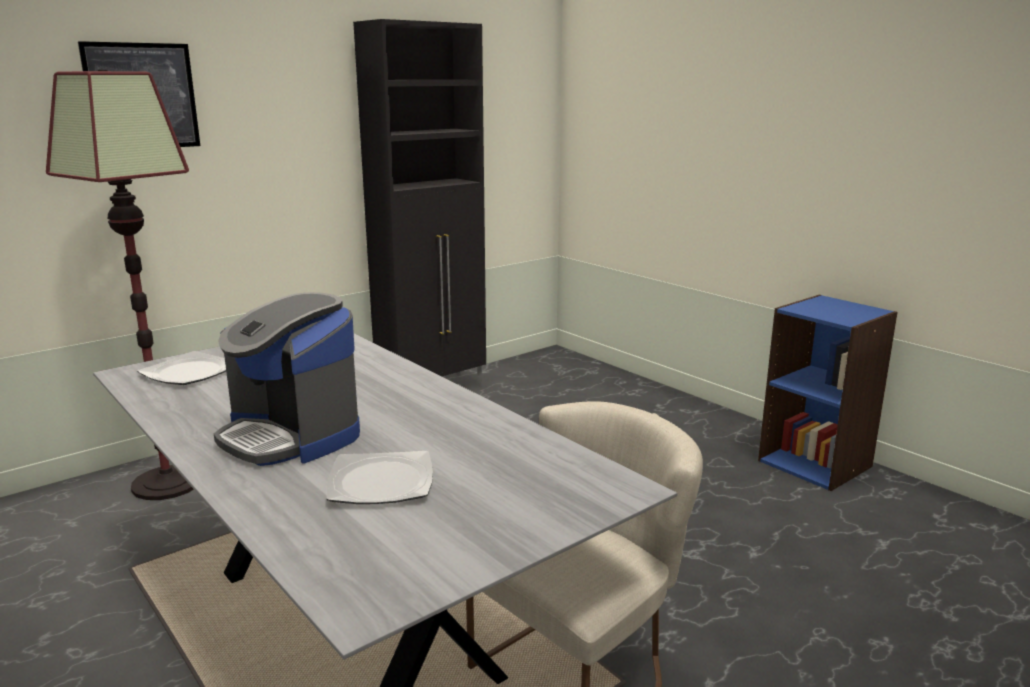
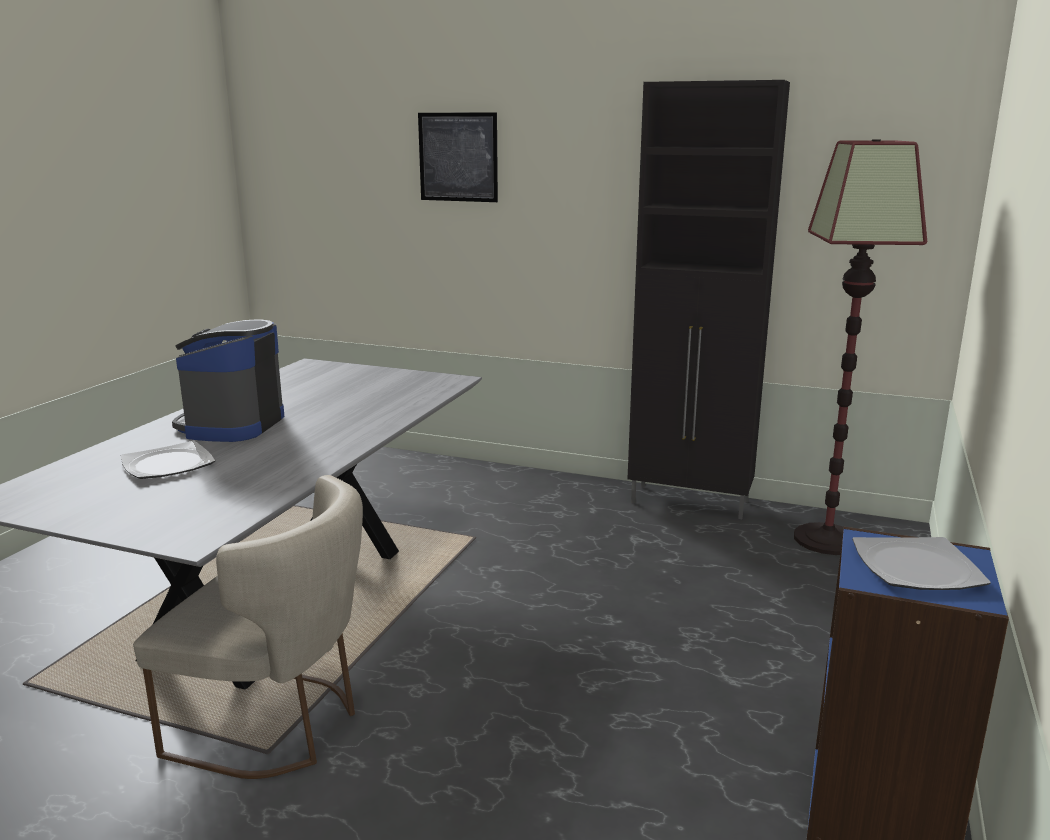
camera: 60 degrees right, 0 degrees up
(168, 483) = (405, 473): floor lamp -> floor lamp (827, 539)
(189, 373) = (324, 375): plate -> plate (916, 568)

